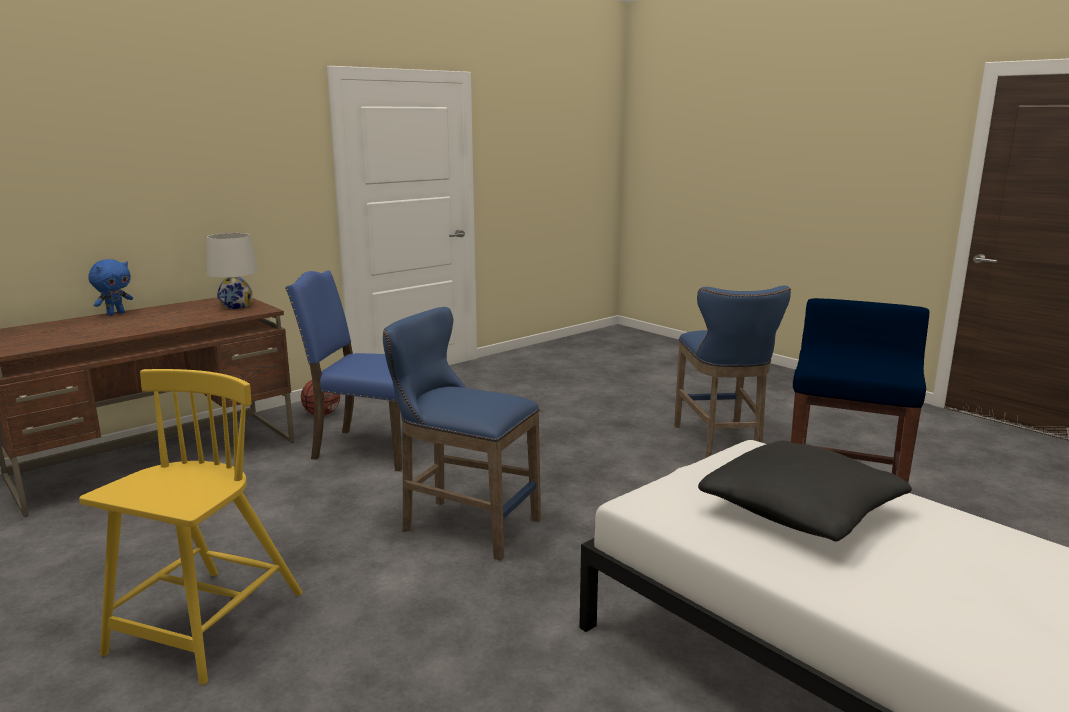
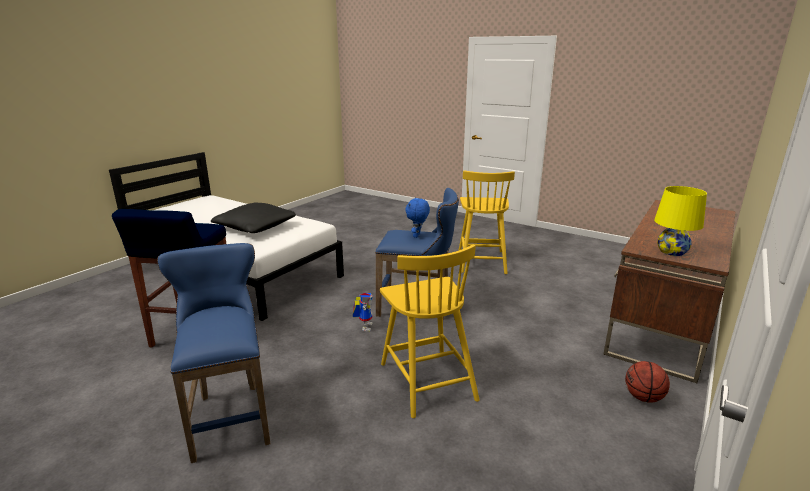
camera: 165 degrees right, 5 degrees up
(115, 314) = (722, 233): blue plush toy -> blue plush toy (417, 236)
(236, 306) = (671, 251): white table lamp -> yellow table lamp
(369, 448) = (539, 357): blue chair -> none
(512, 446) = (427, 380): none -> yellow chair
(564, 508) = (364, 326): none -> toy robot

